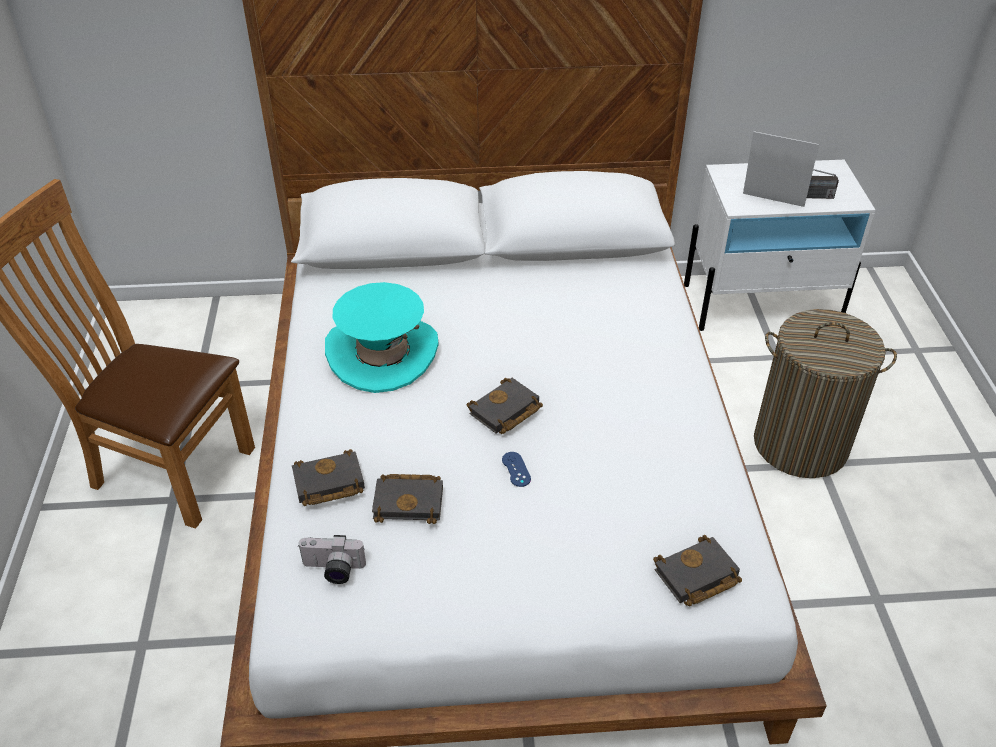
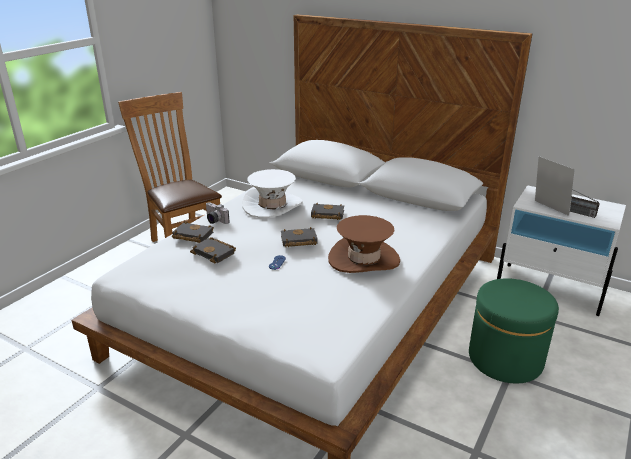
camera: 35 degrees right, 15 degrees down
(332, 570) = (156, 262): camera -> camera (214, 220)
(382, 353) = (272, 205): turquoise hat -> white hat
(627, 402) = (363, 259): none -> brown hat
(696, 577) = (308, 334): black book -> black book (326, 215)
(800, 444) = (505, 359): laundry basket -> green ottoman

